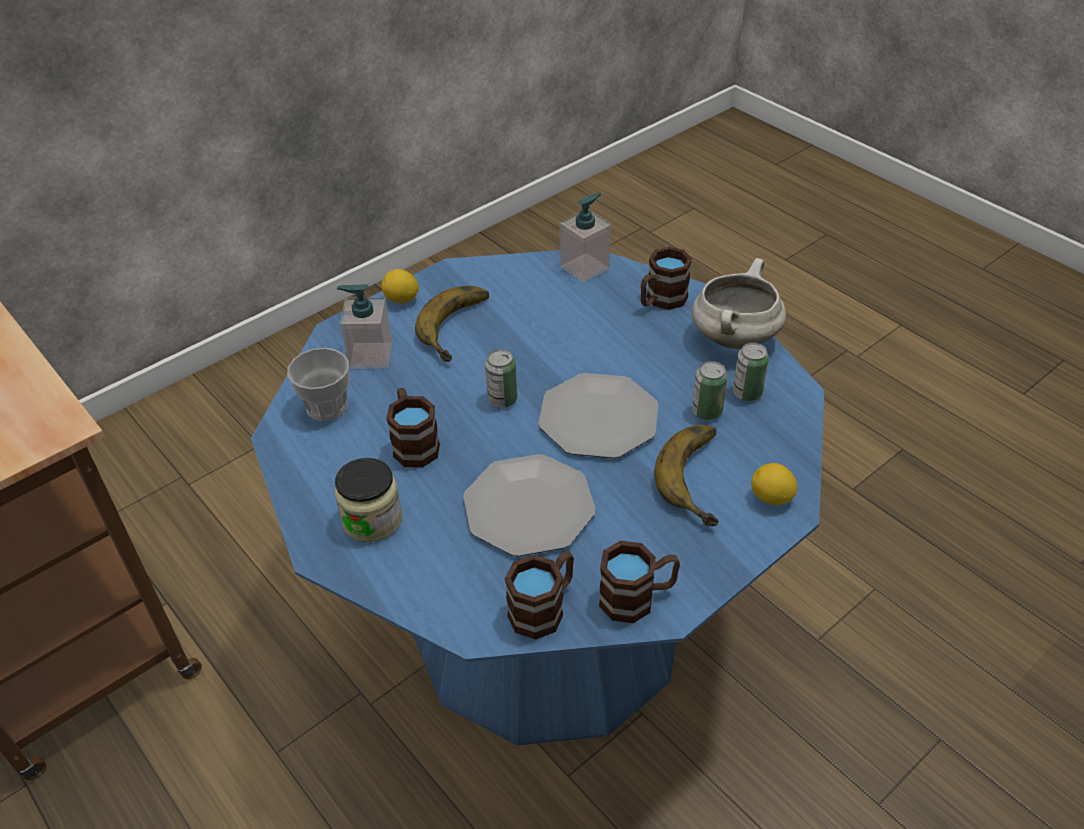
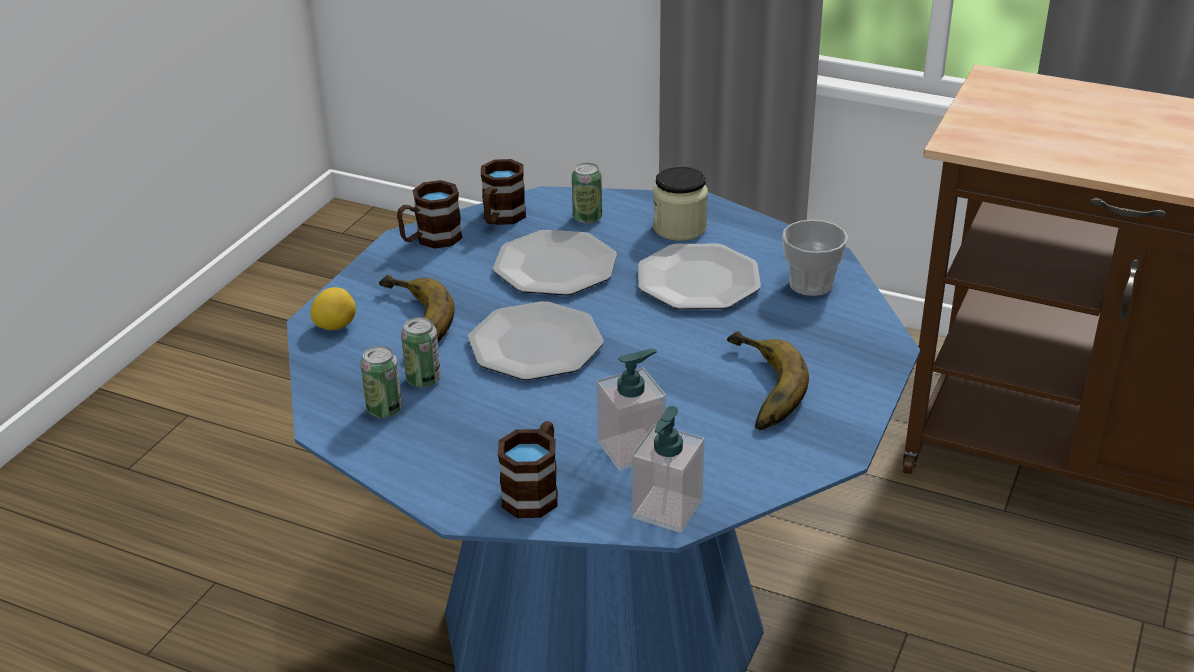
camera: 155 degrees right, 10 degrees down
(370, 355) = (823, 335): soap dispenser -> soap dispenser (631, 449)
(401, 300) = (857, 399): lemon -> none
(413, 443) = (698, 280): brown mug -> plate
(502, 399) = (646, 334): can -> can (587, 218)
(734, 337) = (419, 468): white cooking pot -> none

